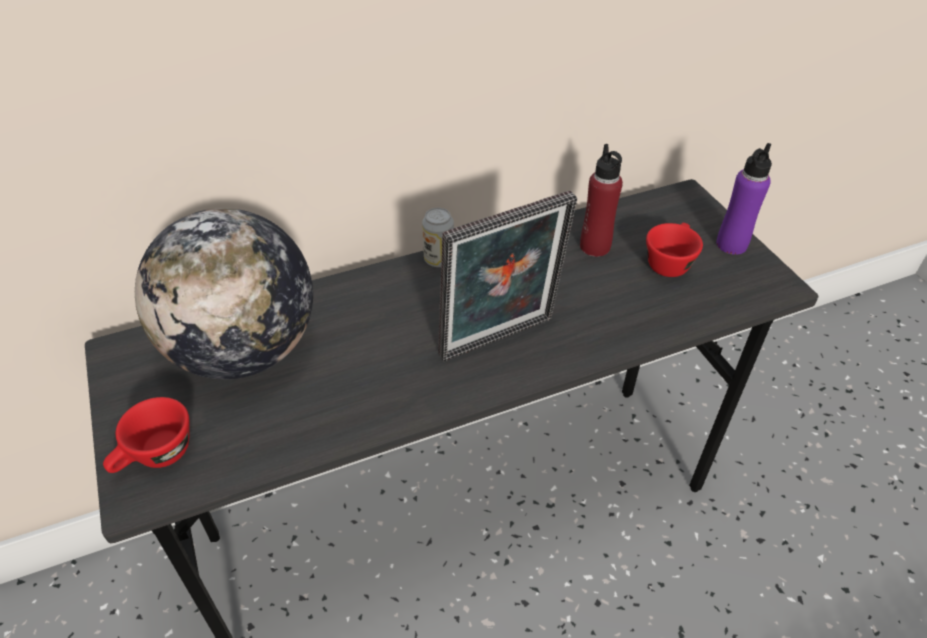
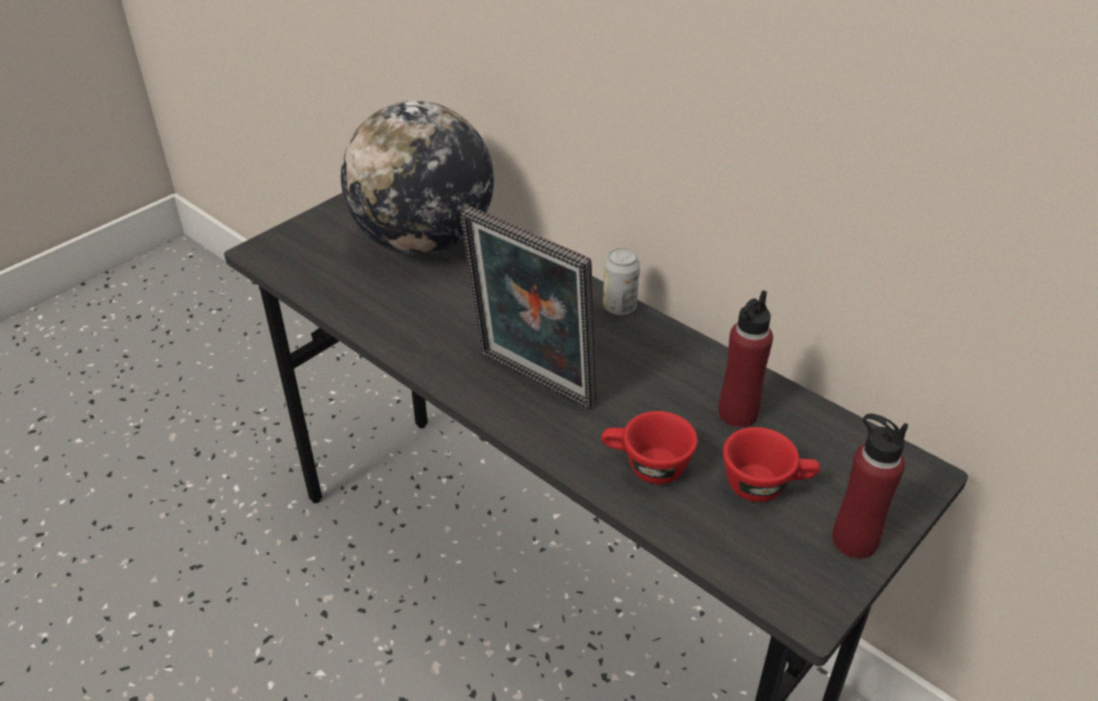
camera: 65 degrees right, 5 degrees down
(156, 457) = (297, 245): red cup -> red cup (646, 466)
(731, 244) = (854, 540): purple bottle -> red bottle

